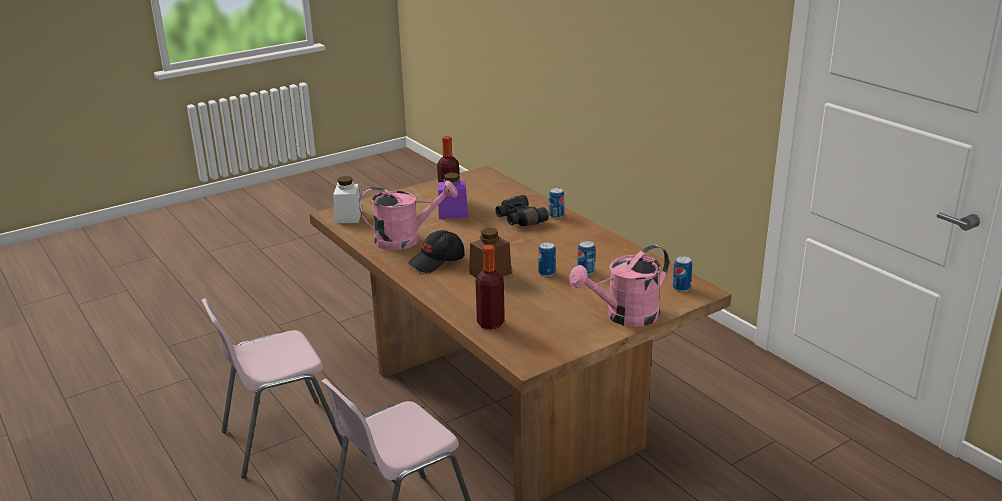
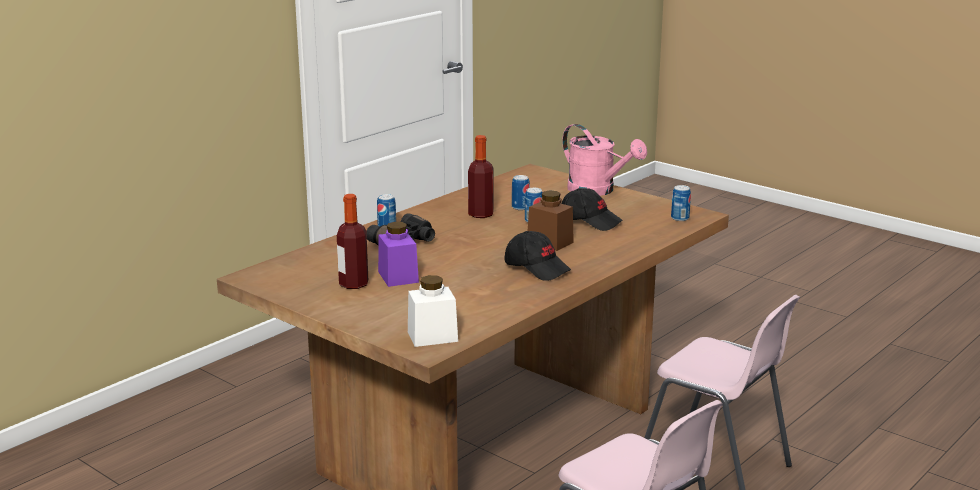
camera: 105 degrees left, 5 degrees down
(406, 239) = (488, 291): pink watering can -> none
(490, 323) = (650, 232): bottle -> bottle (480, 214)
(535, 299) = (590, 221): none -> black cap
(681, 288) = (531, 176): can -> can (680, 218)

